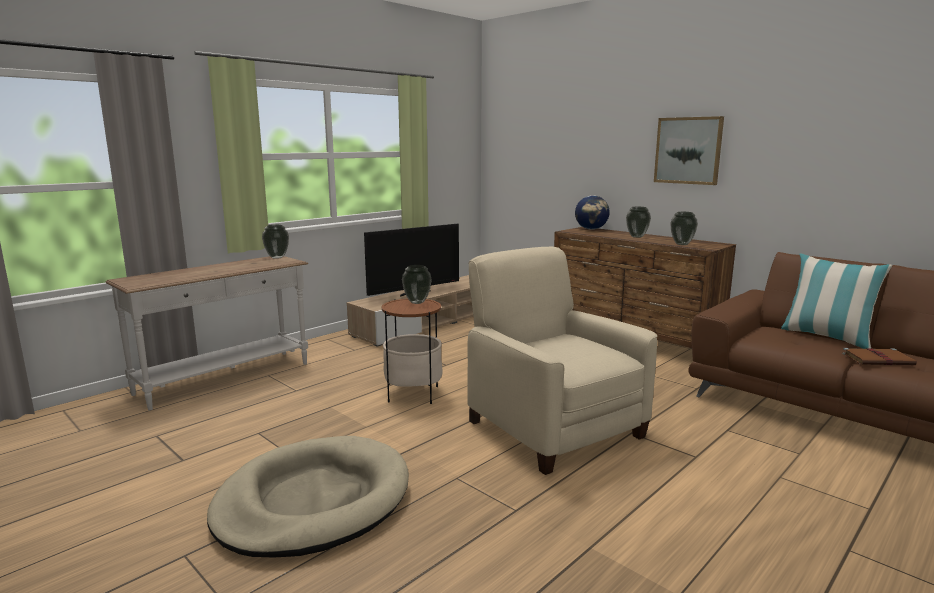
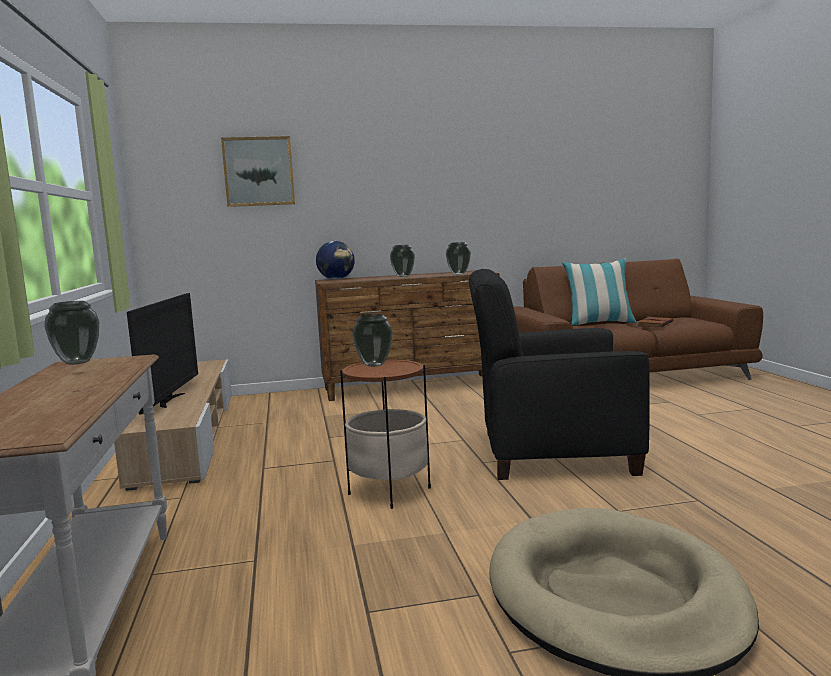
camera: 55 degrees left, 5 degrees down
(553, 428) = (554, 452): beige armchair -> black armchair
(688, 150) = (423, 187): picture -> picture (258, 171)

